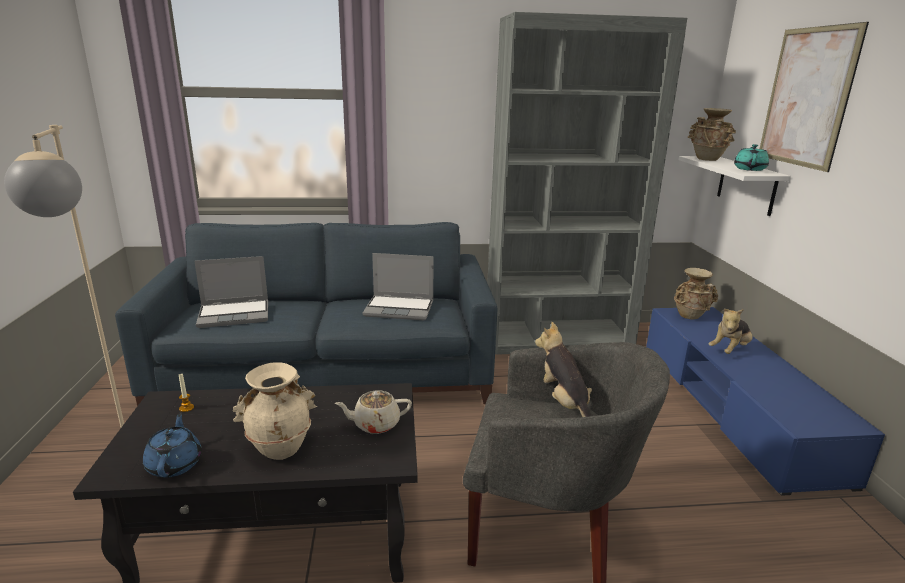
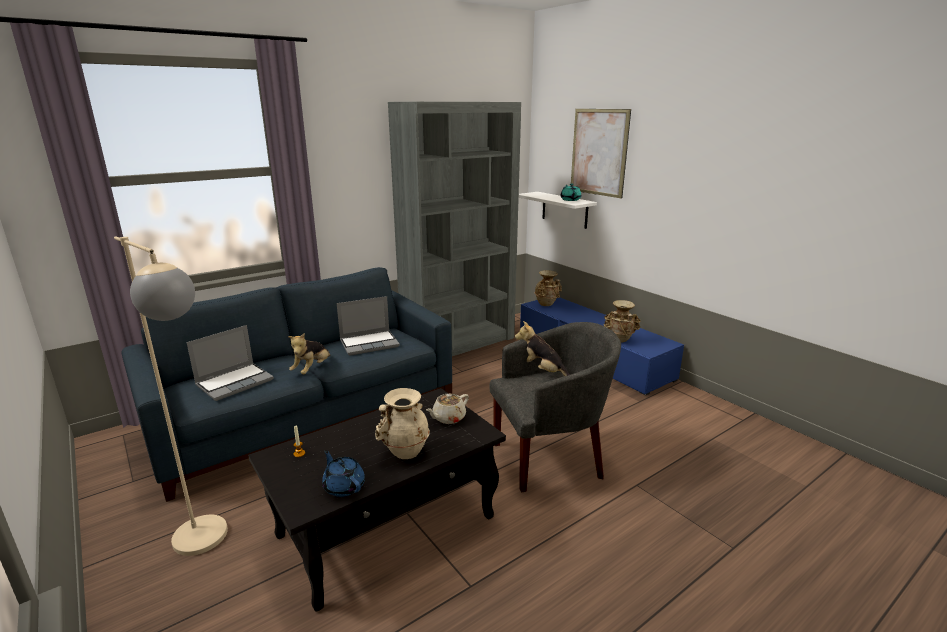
camera: 30 degrees left, 0 degrees up
(707, 159) = (536, 195): beige vase -> beige vase (619, 340)
(730, 350) = (584, 319): plush toy -> plush toy (312, 369)

